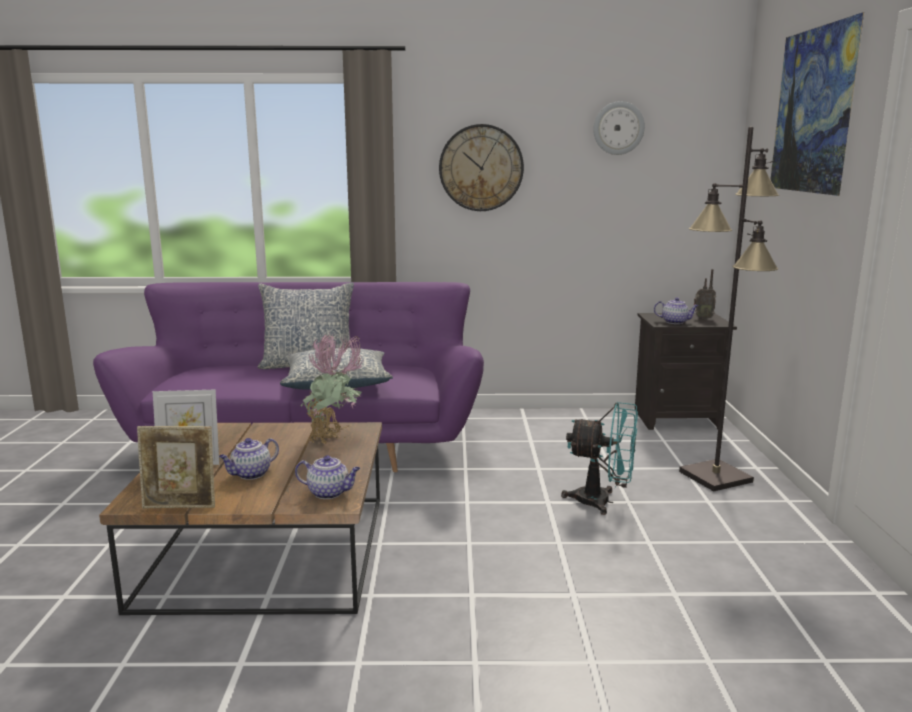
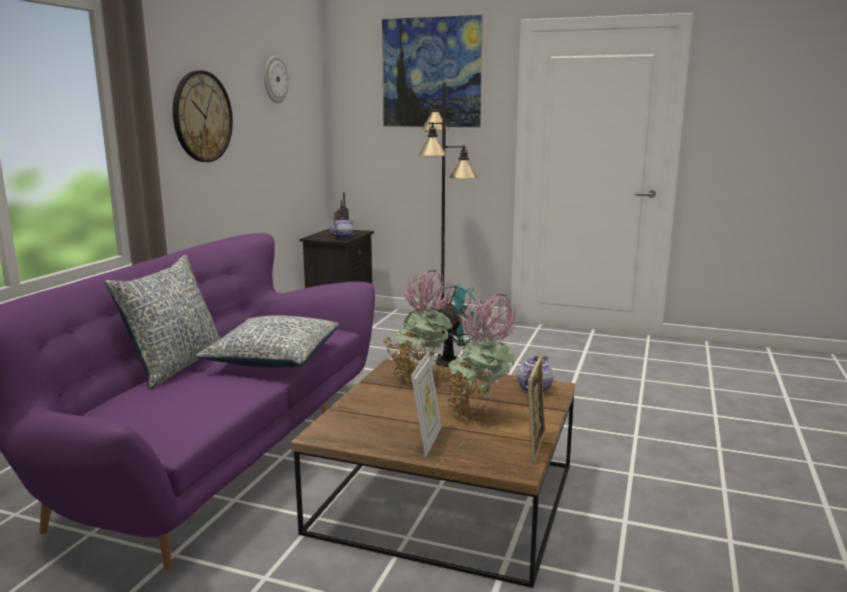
camera: 70 degrees left, 0 degrees up
(250, 474) = (477, 414): teapot -> potted plant

